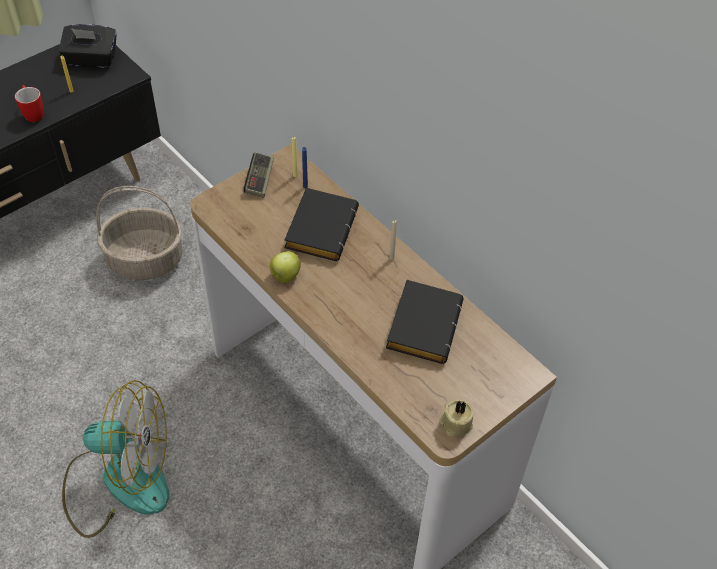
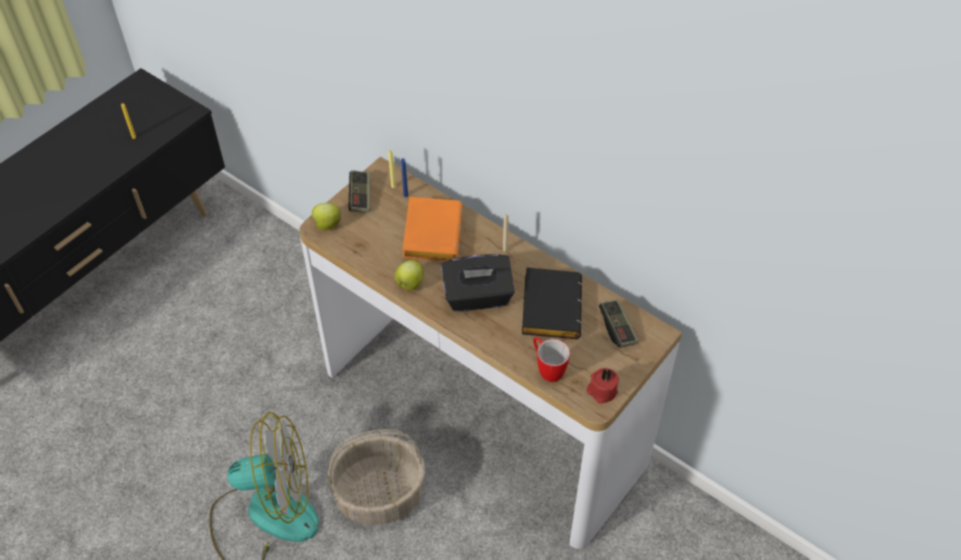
camera: 10 degrees left, 0 degrees up
(33, 114) = (101, 166): mug -> mug (547, 369)
(91, 60) = (145, 102): black tissue box -> black tissue box (478, 297)
(146, 259) = (235, 294): basket -> basket (380, 494)
(218, 202) = (326, 225): none -> apple
(320, 228) = (430, 233): black book -> orange book
(455, 424) = (601, 391): beige candle -> red candle
(488, 360) = (617, 328): none -> game controller

